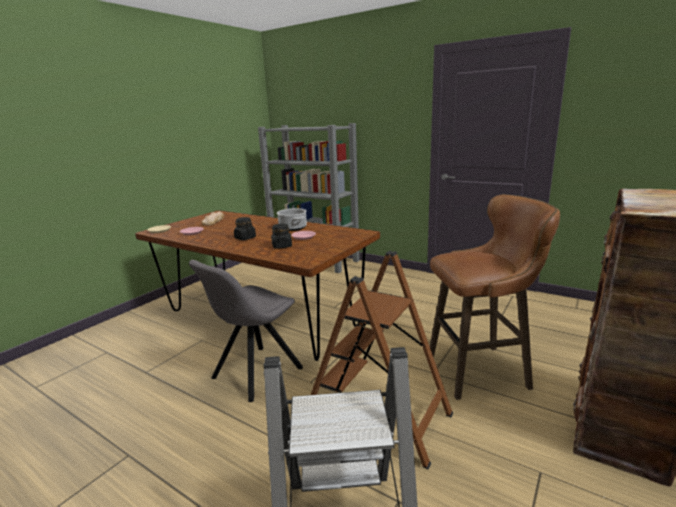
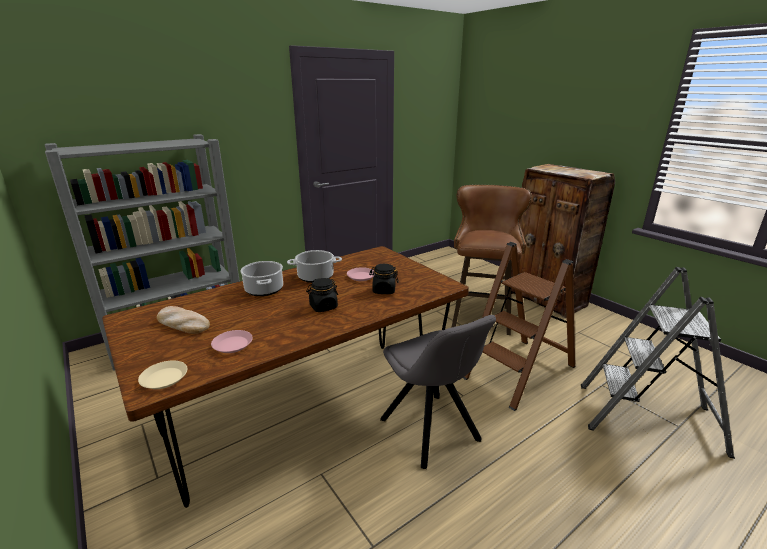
camera: 70 degrees left, 5 degrees up
(263, 223) = (264, 290): none -> cooking pot

